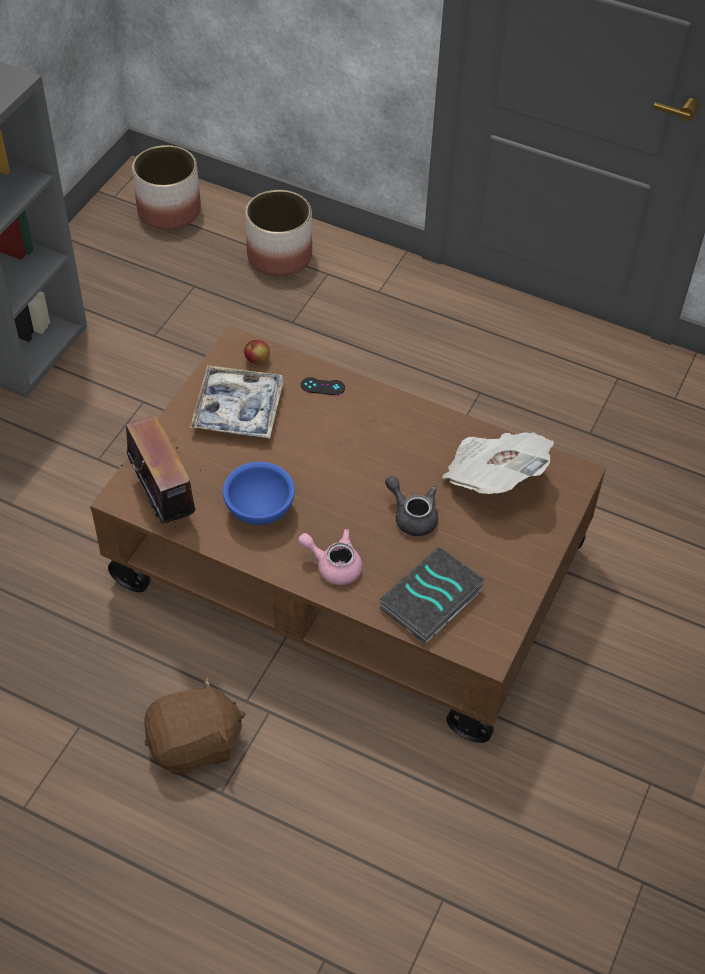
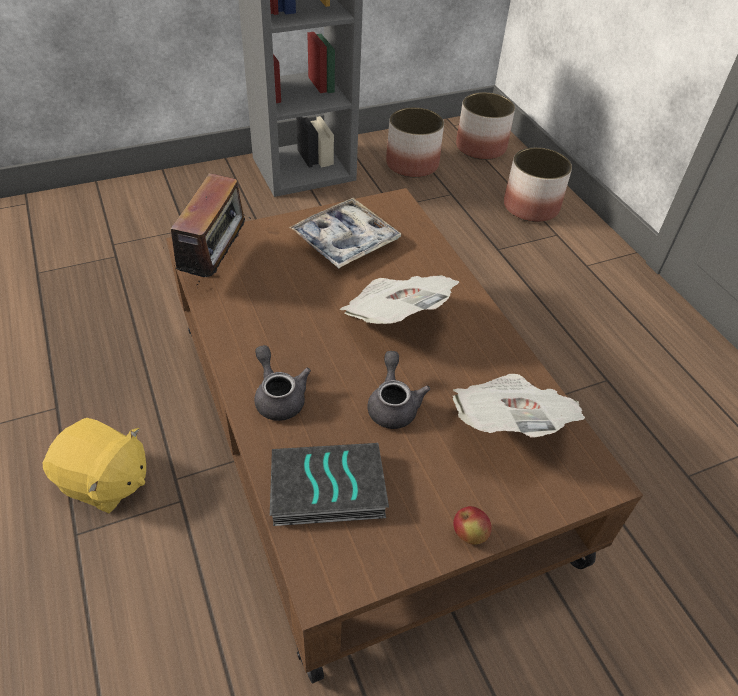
camera: 40 degrees right, 5 degrees down
(123, 273) = (412, 164): none -> planter
(195, 744) = (104, 481): brown plush toy -> yellow plush toy
(257, 360) = (399, 219): apple -> apple (469, 534)
(260, 510) = (274, 316): blue bowl -> none
(322, 386) = (430, 263): black game controller -> none
(333, 565) = (278, 396): pink teapot -> grey teapot
(345, 450) = (395, 317): none -> newspaper

